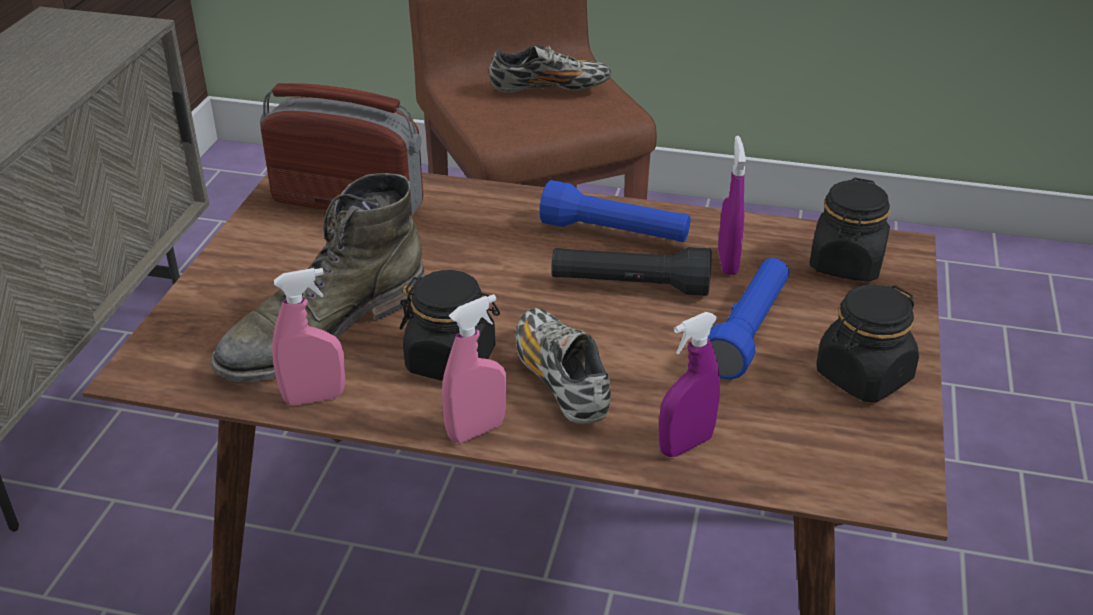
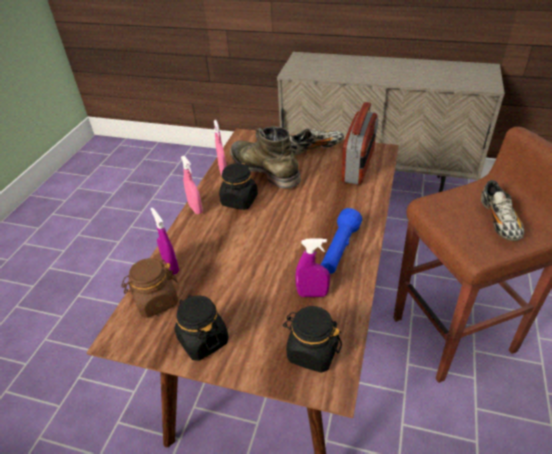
camera: 95 degrees right, 5 degrees up
(560, 380) = (221, 230): shoe -> shoe (315, 148)
(629, 286) = (290, 254): black flashlight -> none
(747, 332) = (247, 296): blue flashlight -> none
(789, 453) = (156, 301): none -> brown jar

